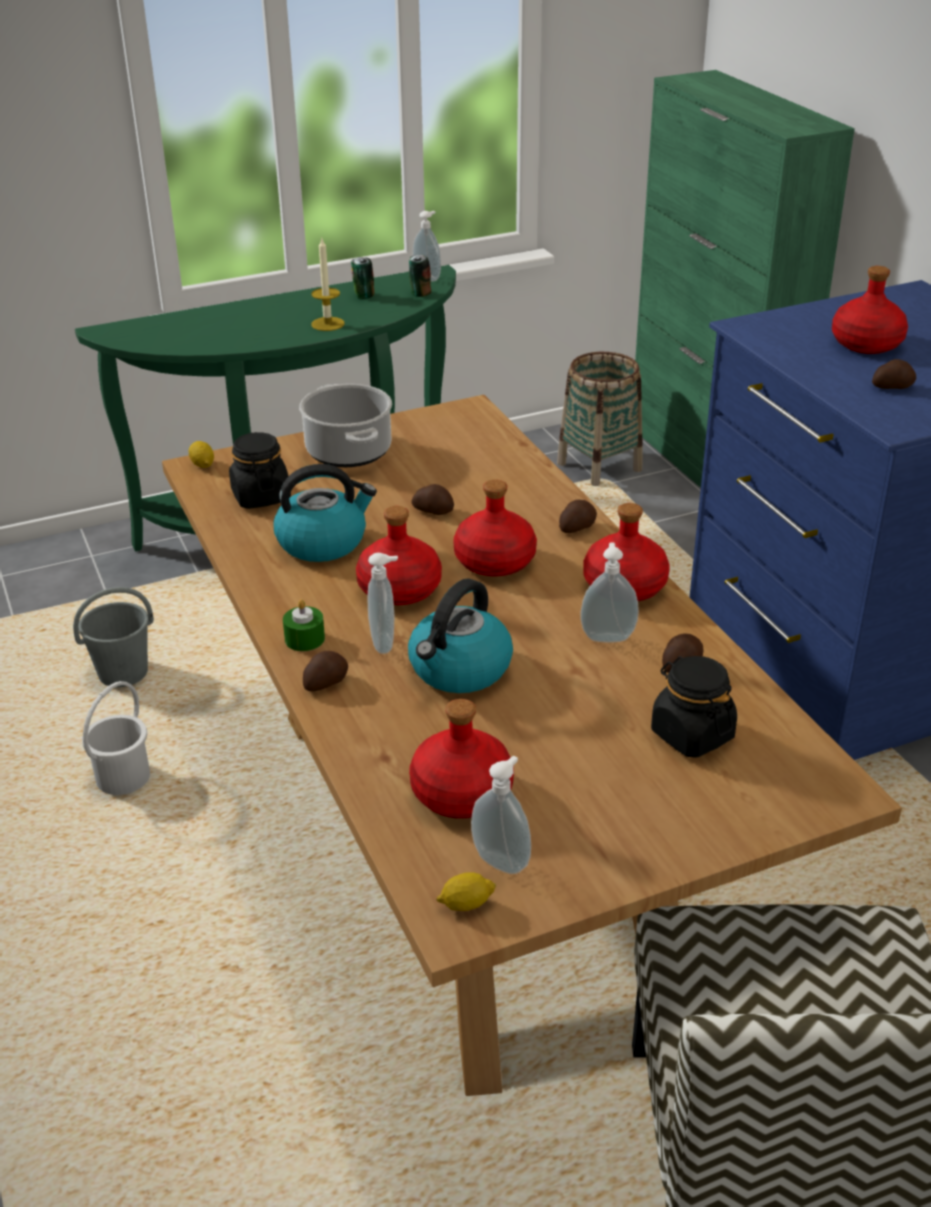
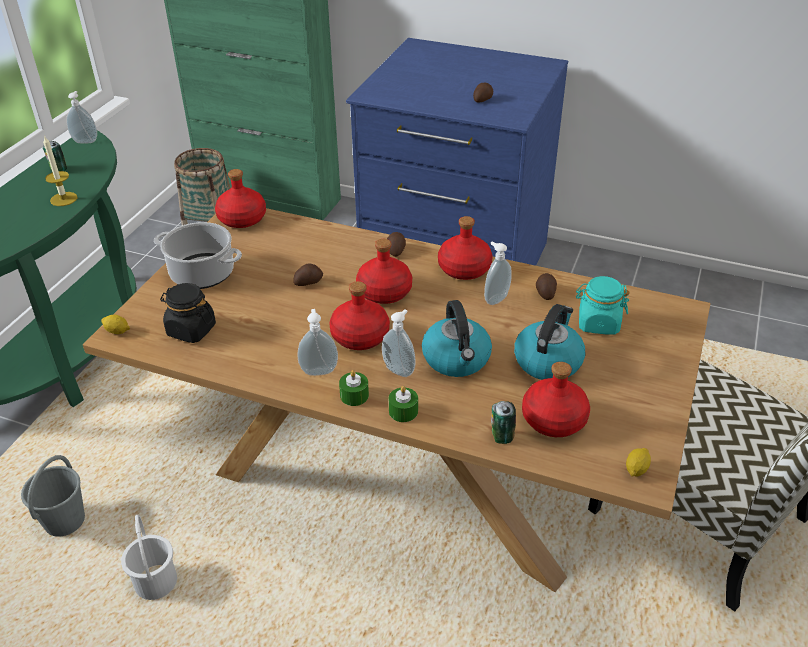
camera: 45 degrees left, 5 degrees up
(323, 542) = (274, 335): kettle -> kettle (548, 361)
(325, 682) = (403, 411): potato -> green candle
(420, 293) = (96, 153): can -> can (501, 437)
(502, 860) = (618, 437): soap dispenser -> soap dispenser (319, 370)
(691, 734) = (598, 323): black jar -> turquoise jar
(865, 344) = (437, 82): red bottle -> red bottle (242, 219)

